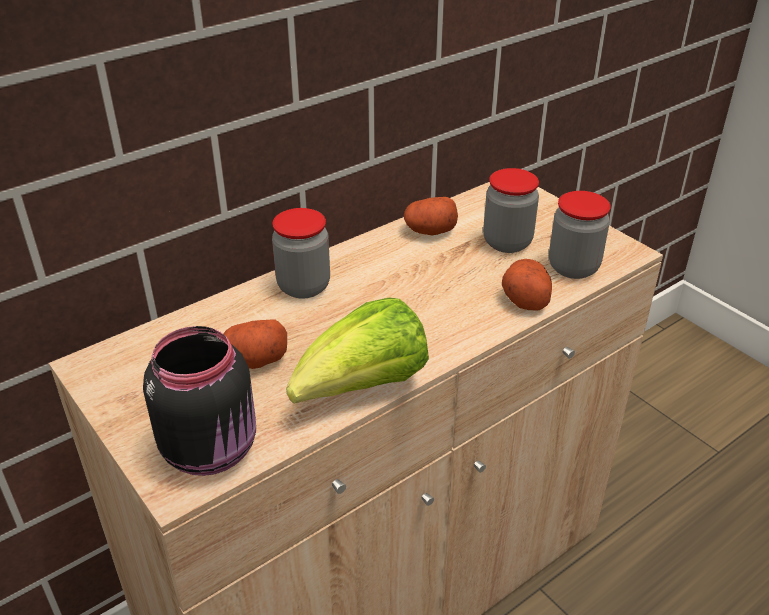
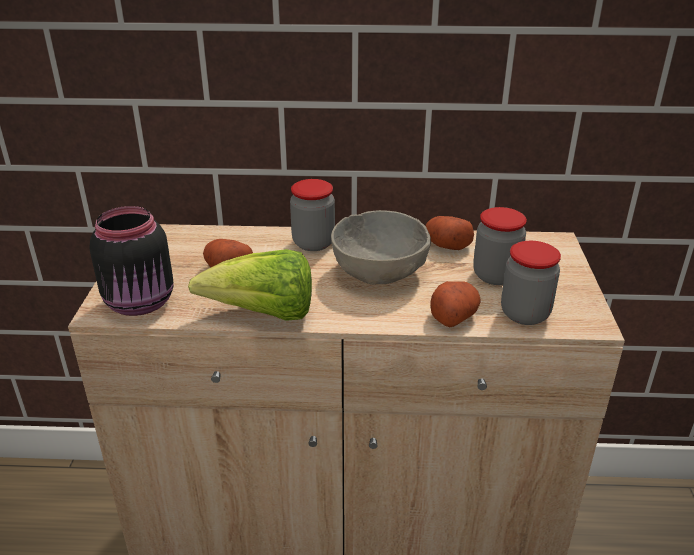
camera: 40 degrees right, 5 degrees down
(408, 286) = (380, 272): none -> grey bowl

